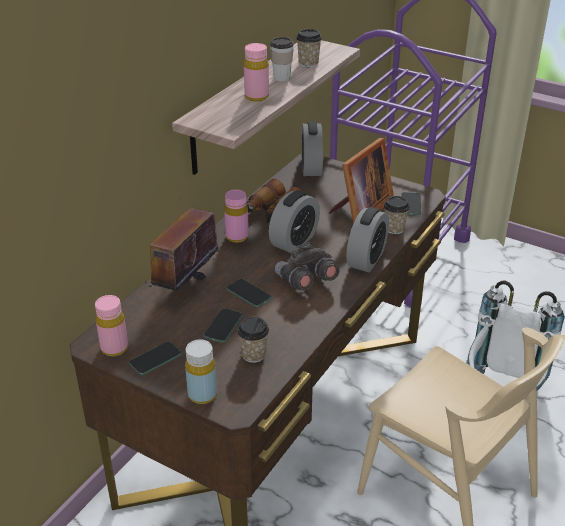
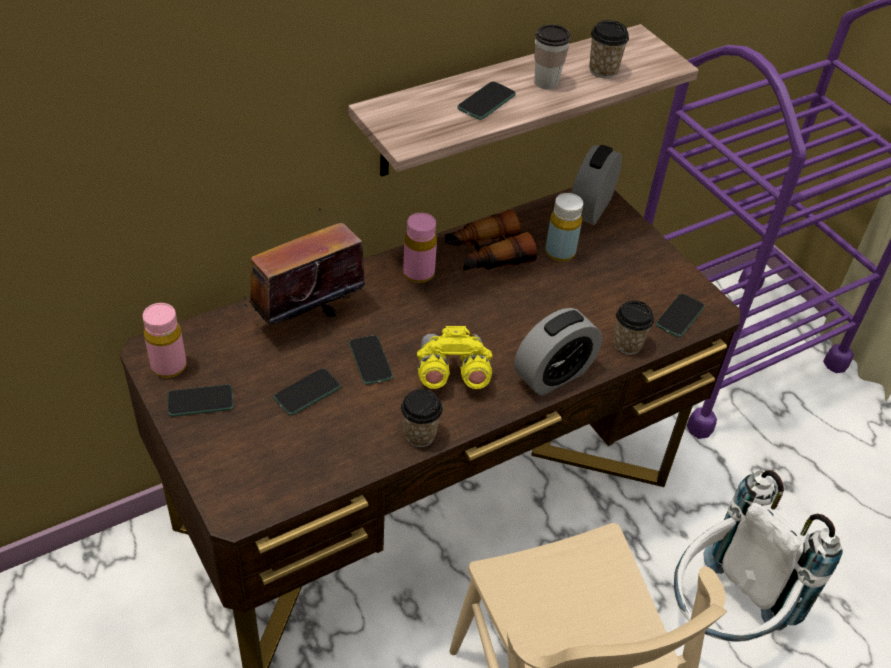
camera: 25 degrees right, 10 degrees up
(202, 395) = (214, 474): yellow bottle -> yellow bottle (560, 252)
(253, 355) = (311, 448): cup -> cup (419, 435)
(256, 97) = (486, 102): pink bottle -> phone
(294, 241) = (483, 309): alarm clock -> none
(305, 281) = (451, 373): grey binoculars -> yellow binoculars
(360, 210) = (605, 297): picture frame -> none

